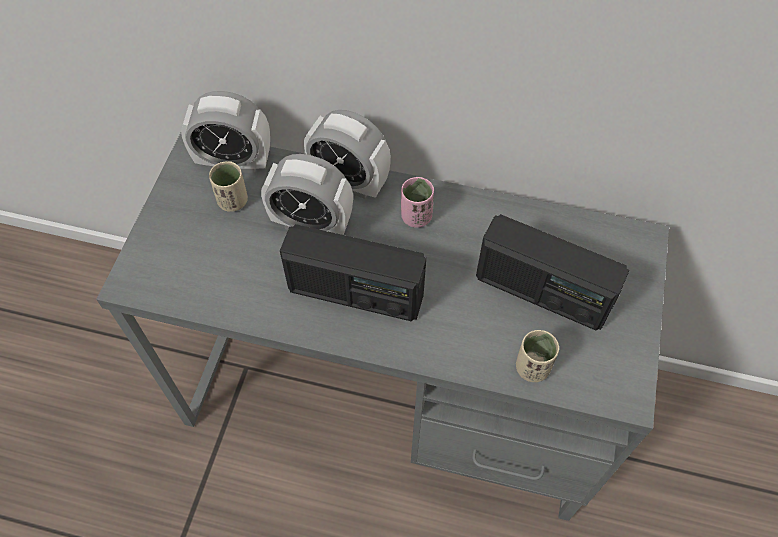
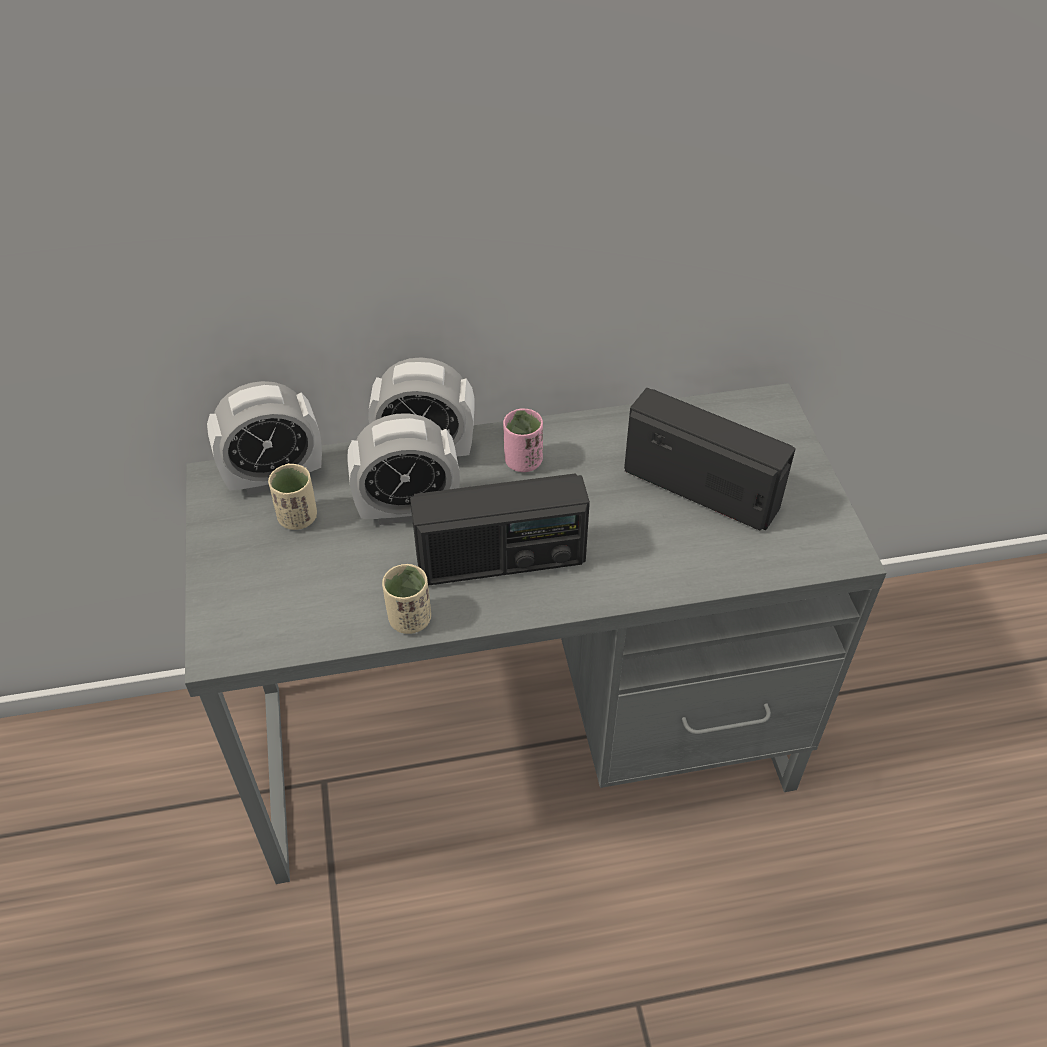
camera: 25 degrees left, 10 degrees down
(532, 367) = (735, 562): beige cup -> beige cup (409, 619)
(541, 292) = (701, 487): radio -> radio turned 150 degrees counterclockwise

